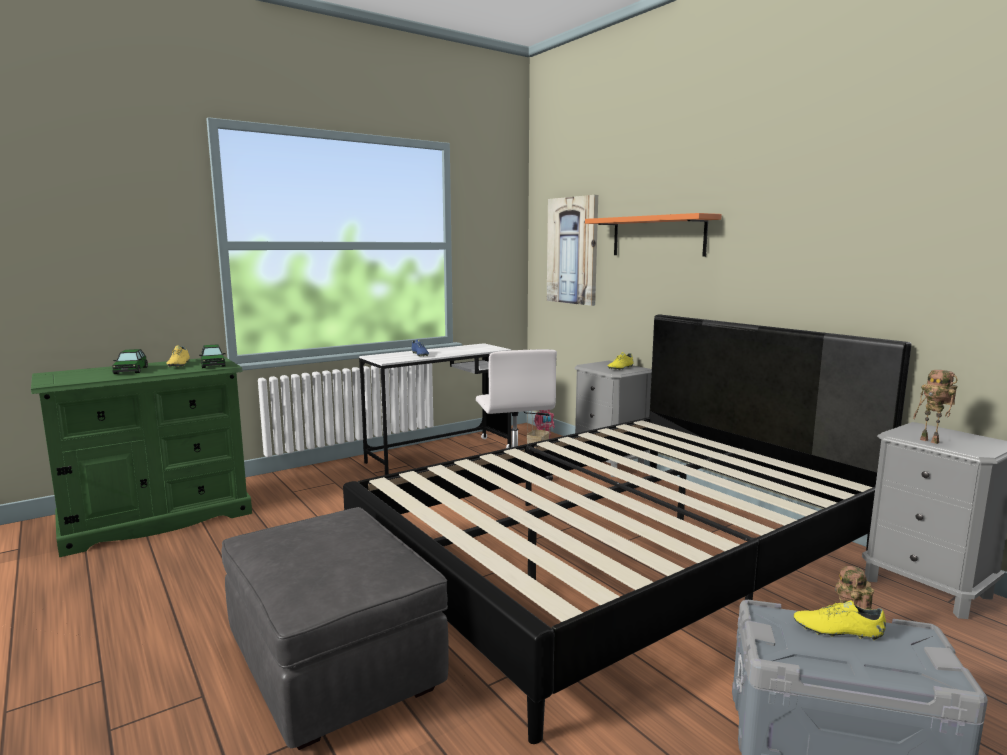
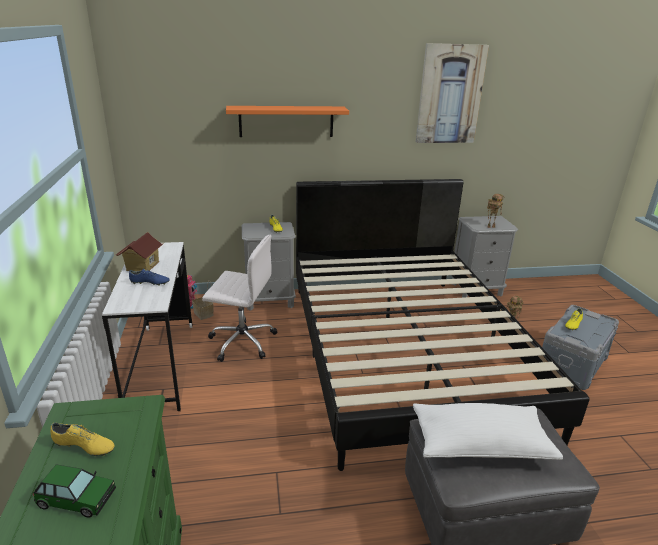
camera: 65 degrees left, 15 degrees up
(213, 365) = (121, 416): toy car -> none
(324, 538) = (480, 445): none -> white pillow
(446, 350) = (142, 266): none -> toy house
(572, 250) = (183, 133): picture -> picture (450, 94)

